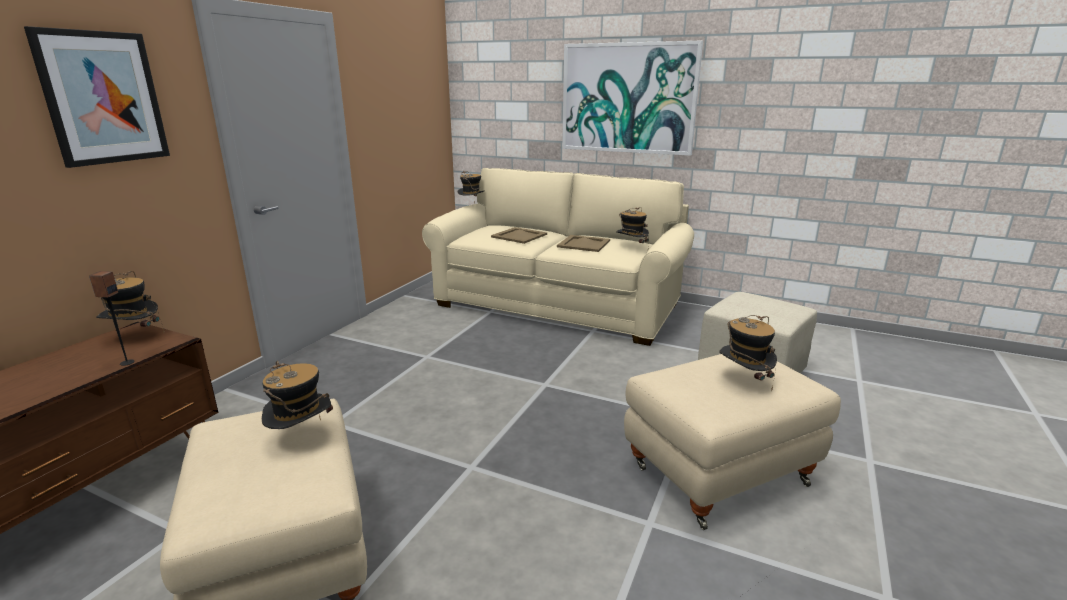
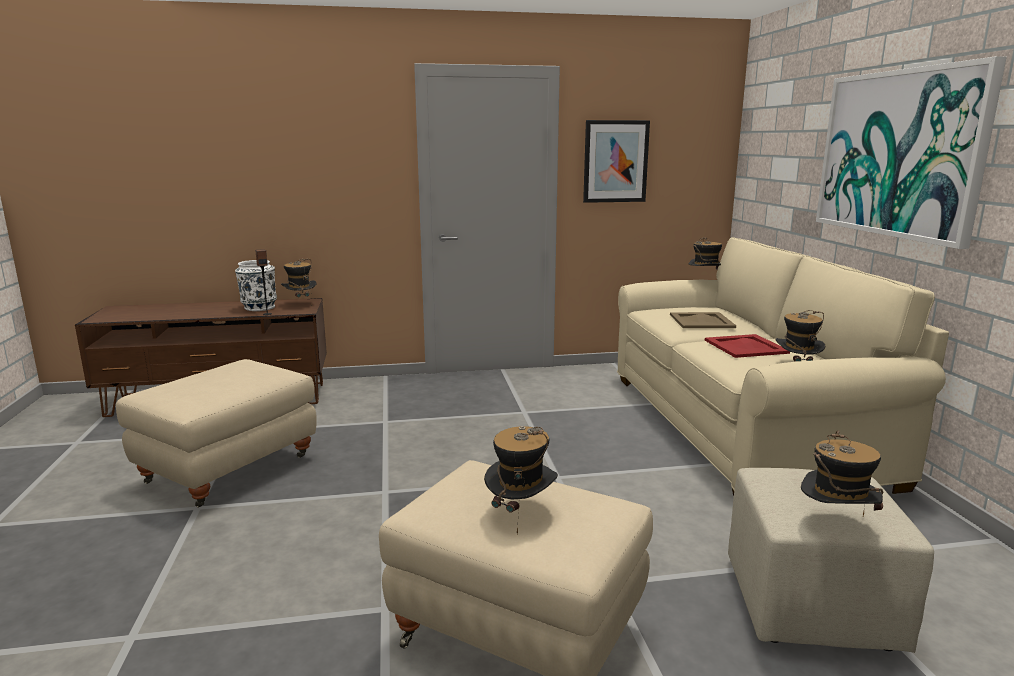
camera: 55 degrees right, 5 degrees down
(82, 362) = (259, 307): none -> white vase
(103, 98) = (332, 140): picture -> picture (615, 161)
(302, 438) = (242, 383): hat -> hat (836, 524)
(583, 244) = (745, 346): beige tray -> red tray

